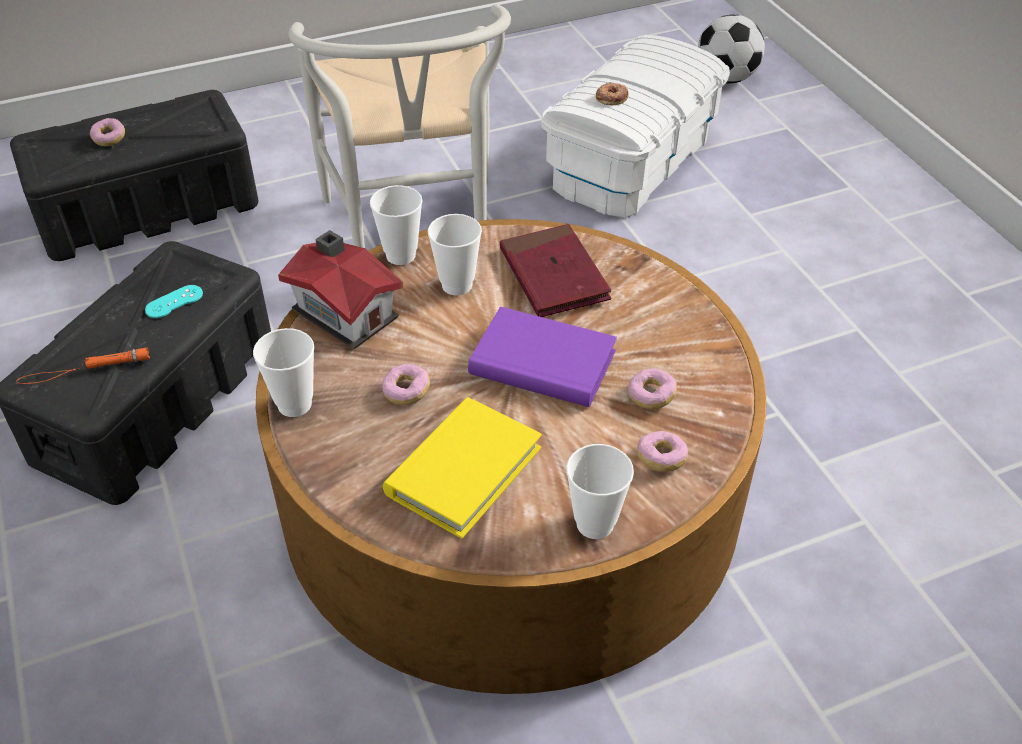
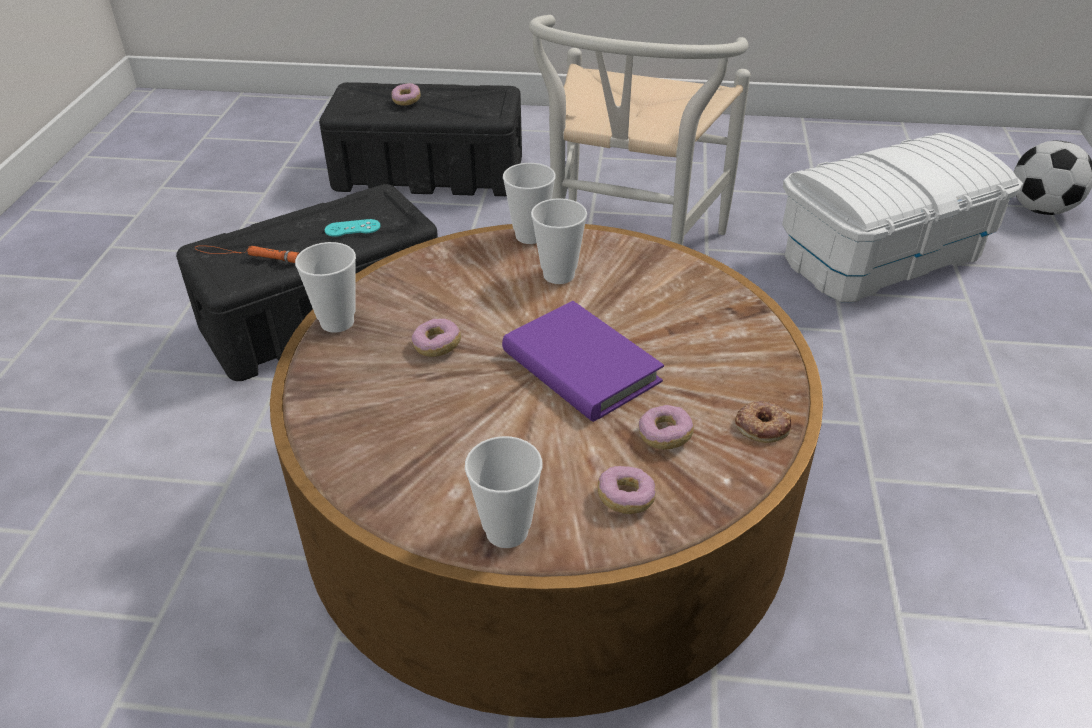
camera: 30 degrees right, 5 degrees down
(345, 312) = (444, 264): toy house -> none
(463, 471) = (427, 431): yellow book -> none
(553, 275) = (657, 296): red book -> none
(611, 97) = (863, 174): donut -> donut (762, 425)

